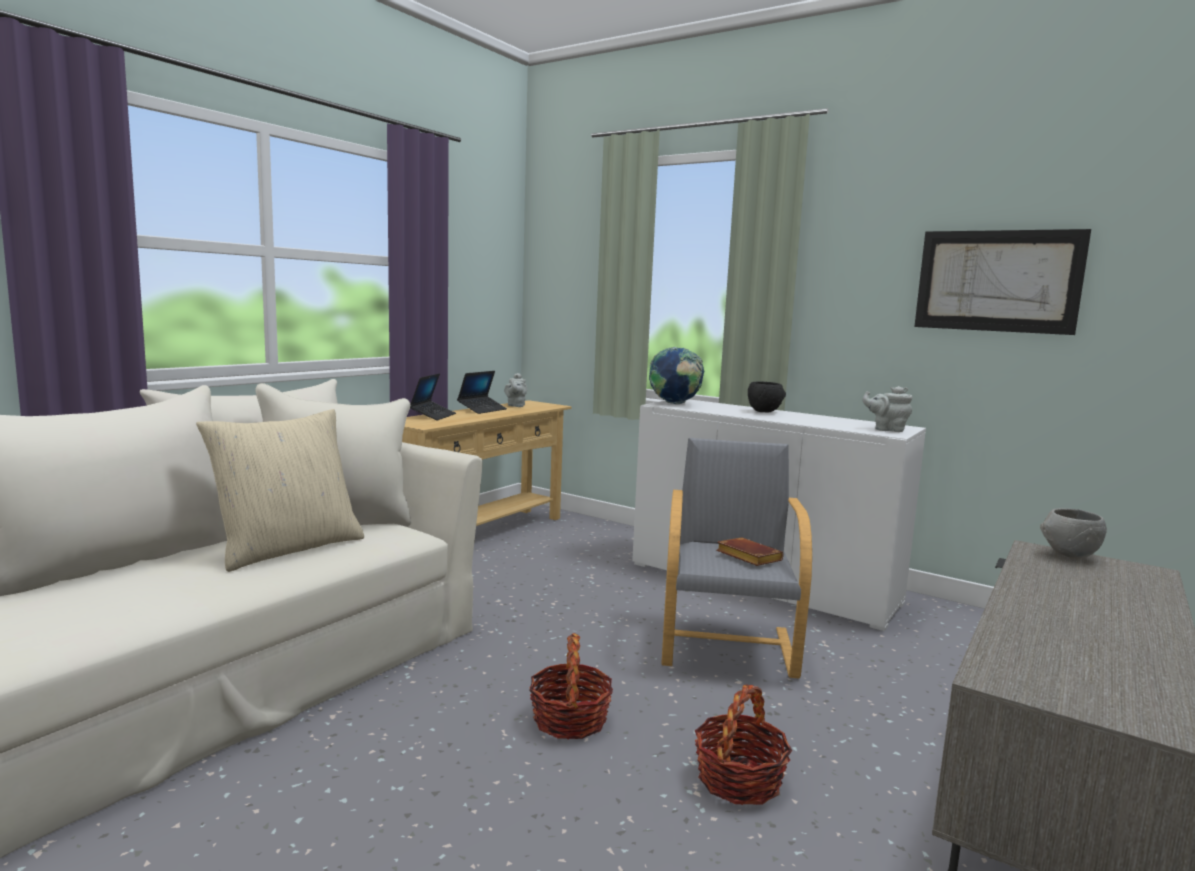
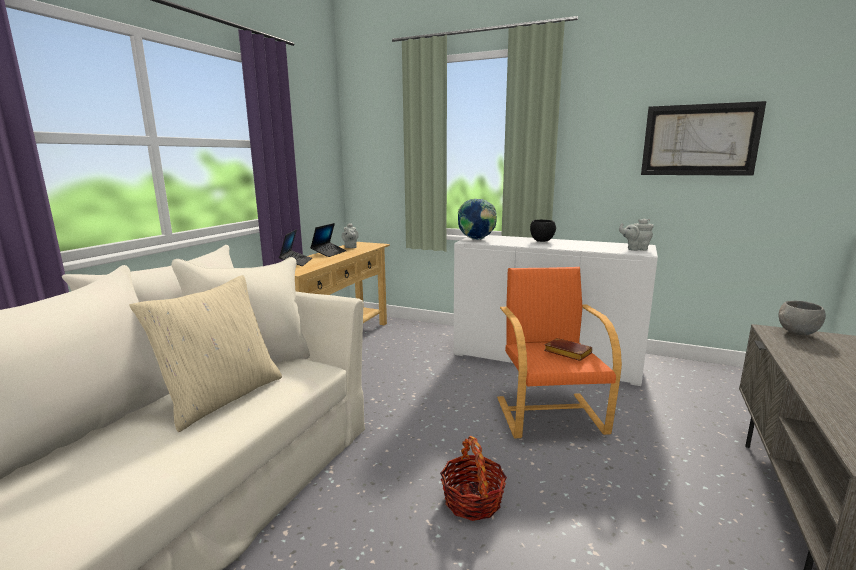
camera: 10 degrees left, 5 degrees up
(728, 646) = (550, 414): grey armchair -> orange armchair
(739, 780) = (617, 533): basket -> none

